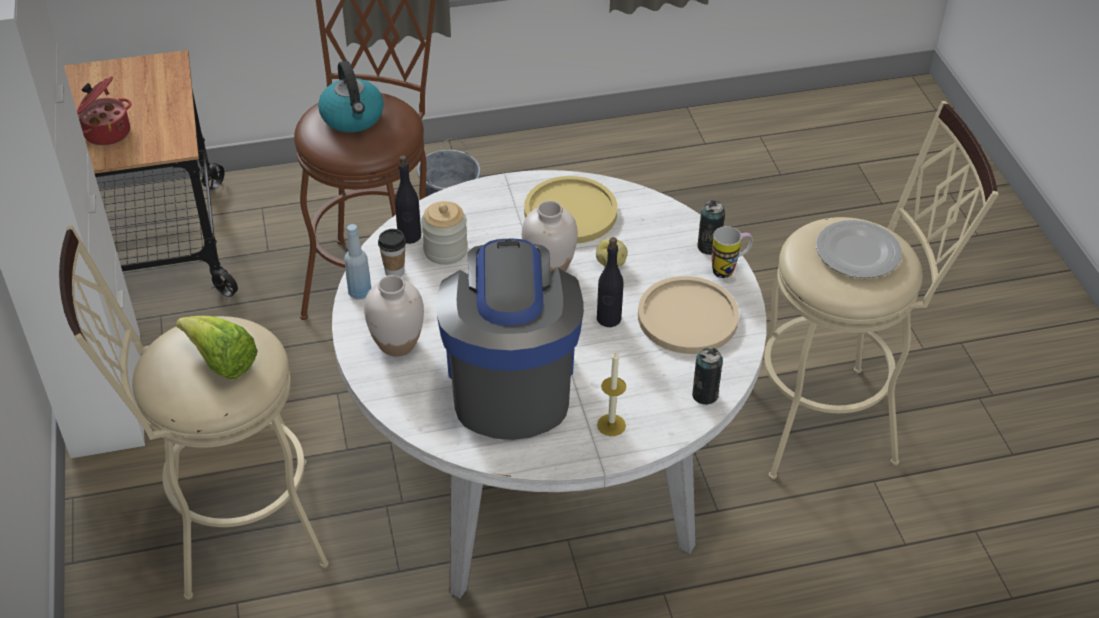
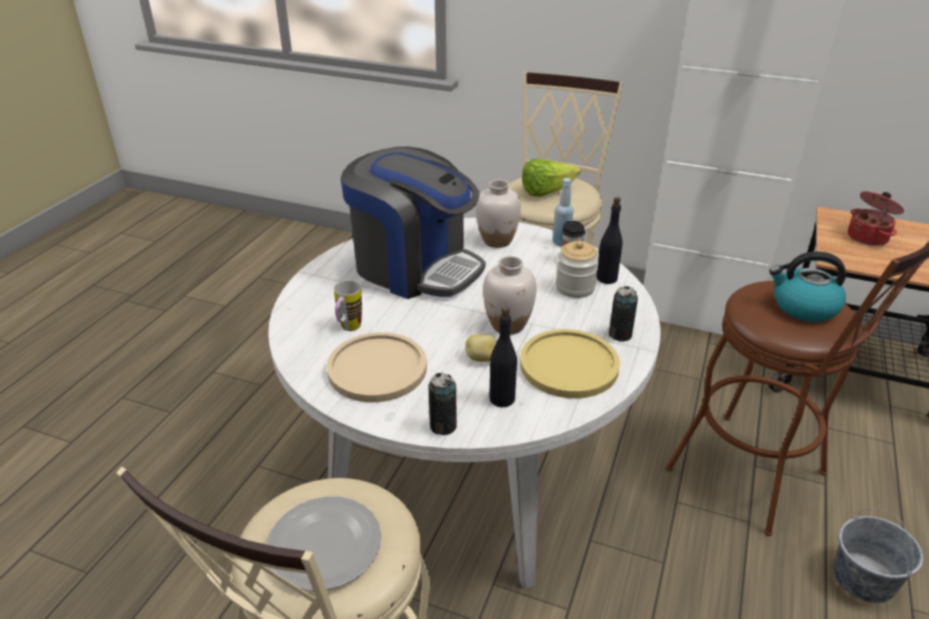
camera: 125 degrees right, 10 degrees down
(608, 319) = (422, 329): black bottle -> black bottle (501, 398)
(611, 425) = (329, 289): candle -> none
(705, 395) = (297, 338): can -> can (620, 335)
(729, 270) = (401, 422): mug -> mug (348, 329)

